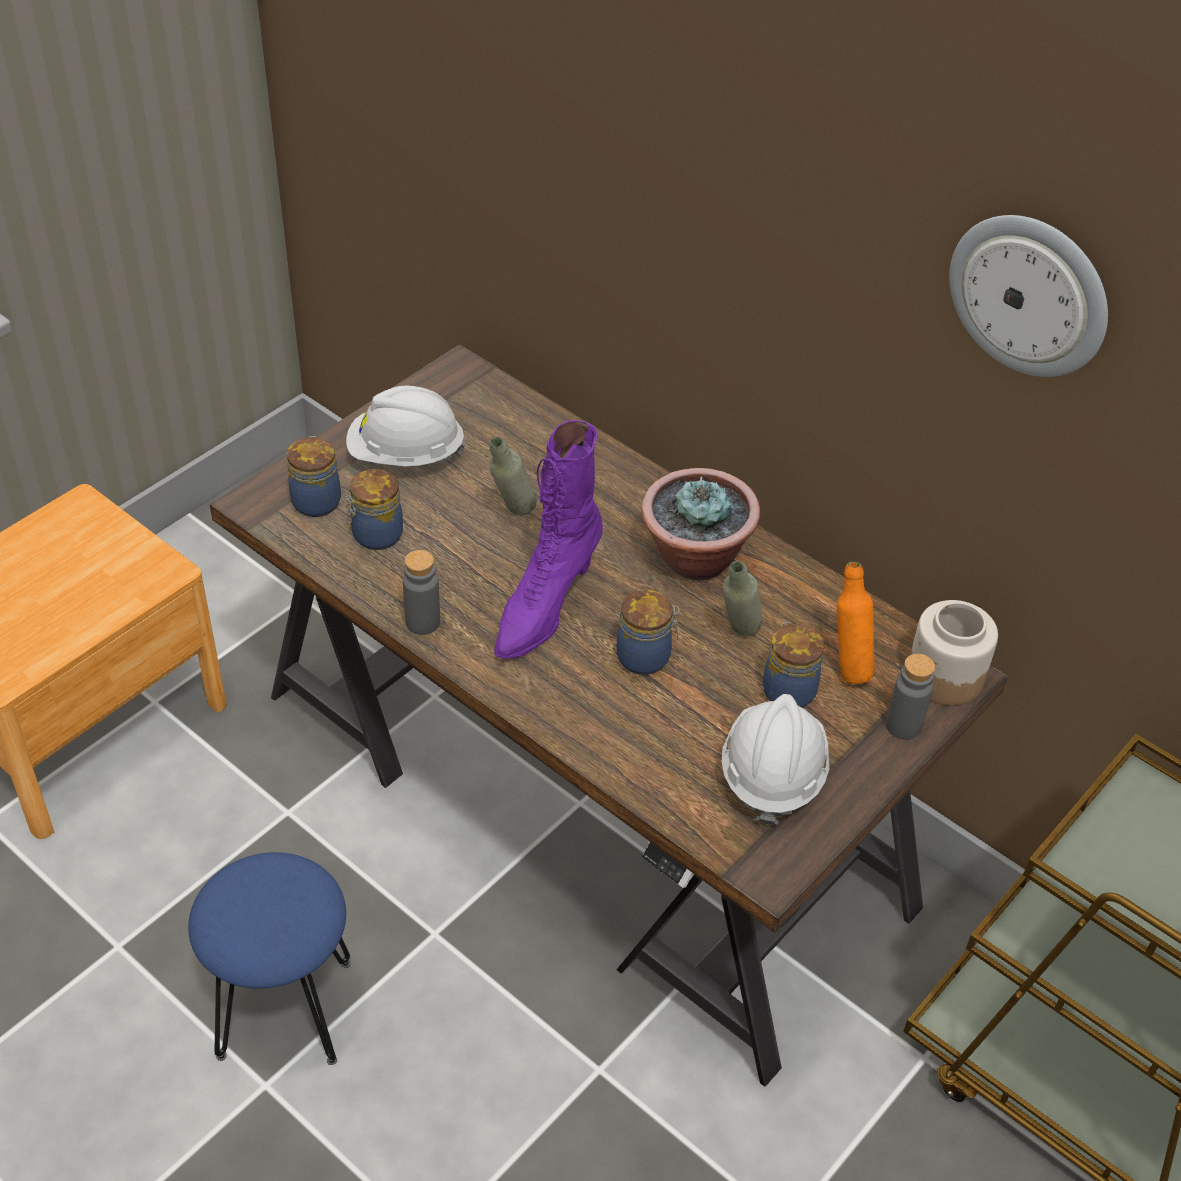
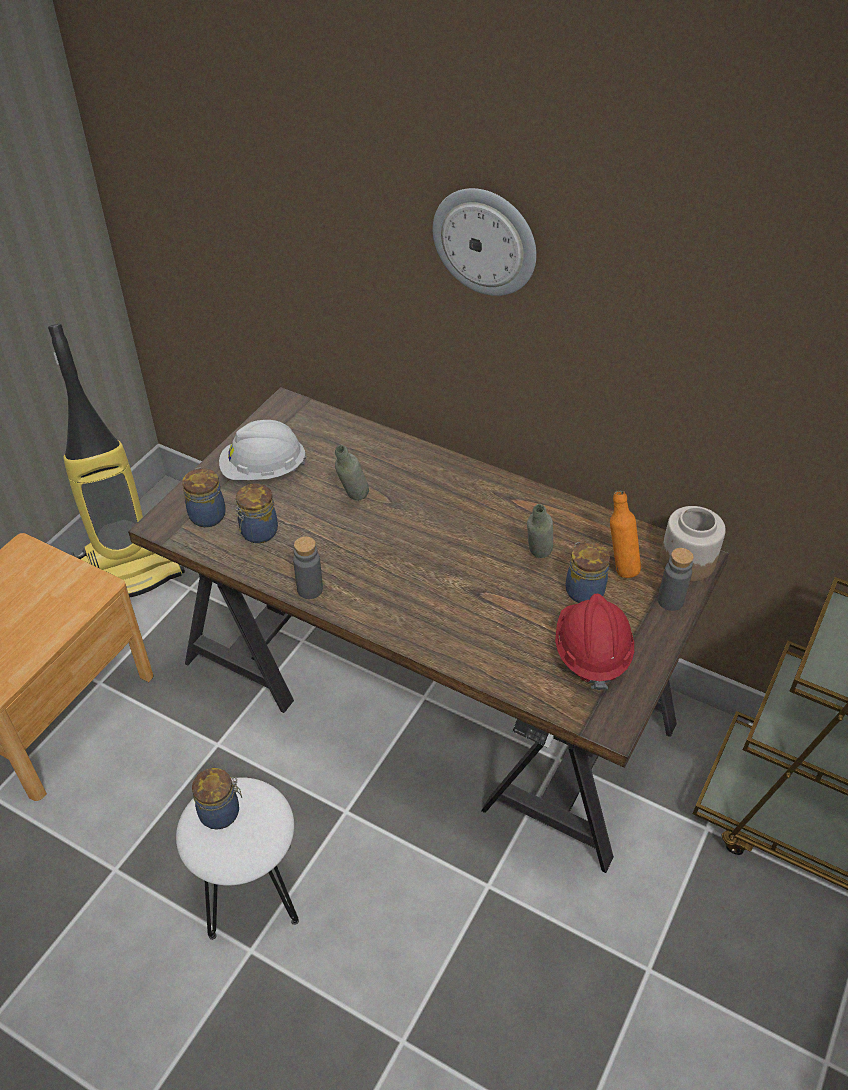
camera: 10 degrees left, 0 degrees up
(229, 559) = (130, 570): none -> vacuum cleaner
(283, 1008) = (249, 890): blue stool -> white stool
(545, 606) = (395, 562): purple boot -> none
(645, 657) = (477, 585): jar -> jar (221, 812)
(695, 559) = (491, 510): potted plant -> none
(772, 774) = (591, 653): white hard hat -> red hard hat
(1030, 294) = (732, 274): wall clock -> wall clock (485, 241)

